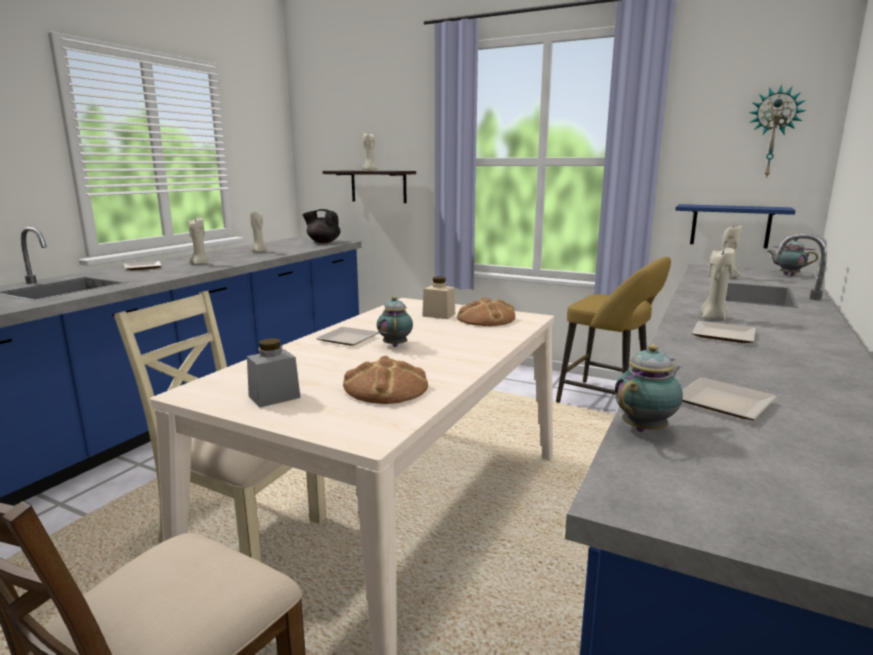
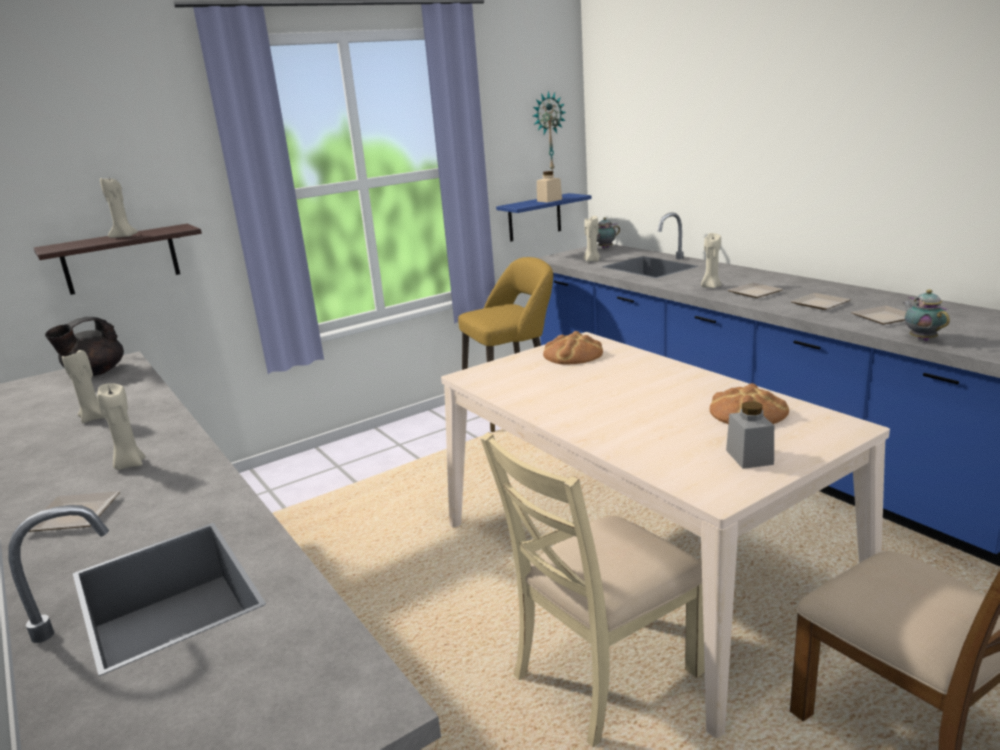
camera: 60 degrees left, 5 degrees up
(345, 339) = (589, 416): plate -> plate (820, 304)
(395, 345) = (627, 397): teapot -> none
(439, 315) = (538, 369): beige jar -> beige jar (549, 200)

